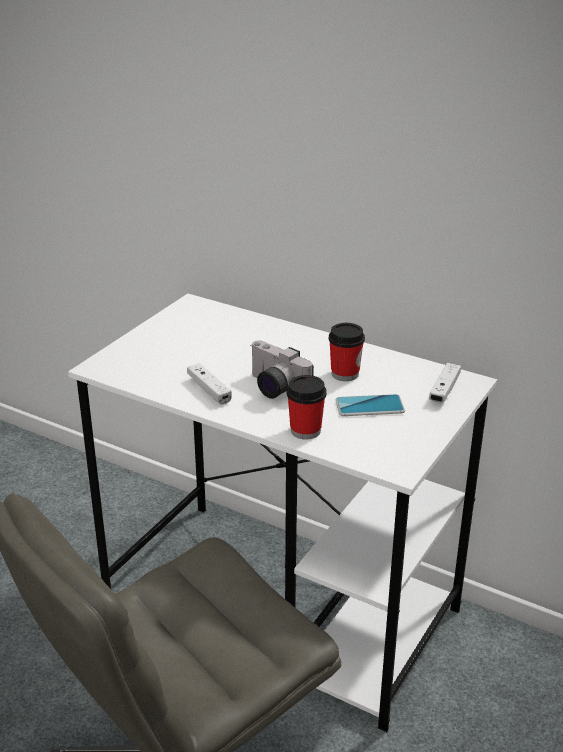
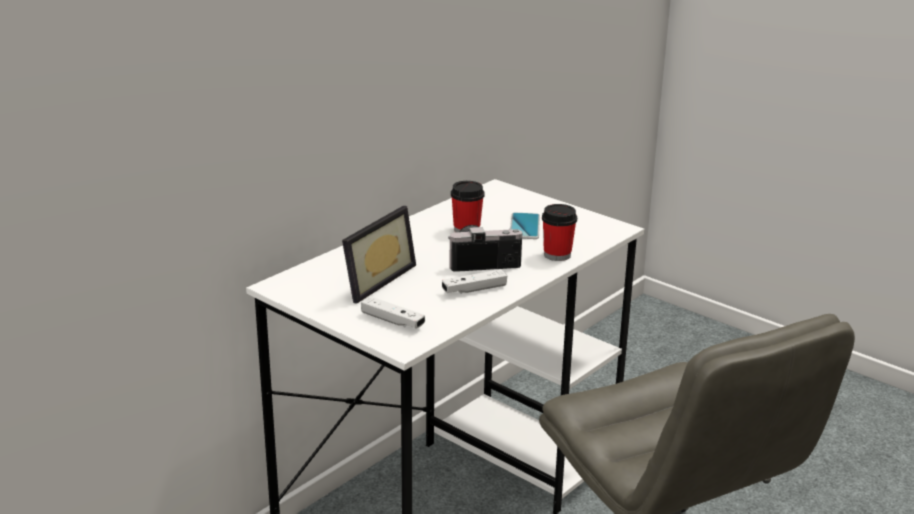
camera: 80 degrees left, 5 degrees down
(215, 340) = (372, 279): none -> picture frame
(274, 389) = (483, 261): camera -> camera turned 150 degrees counterclockwise
(444, 390) = (507, 197): white game controller -> white game controller (392, 321)

